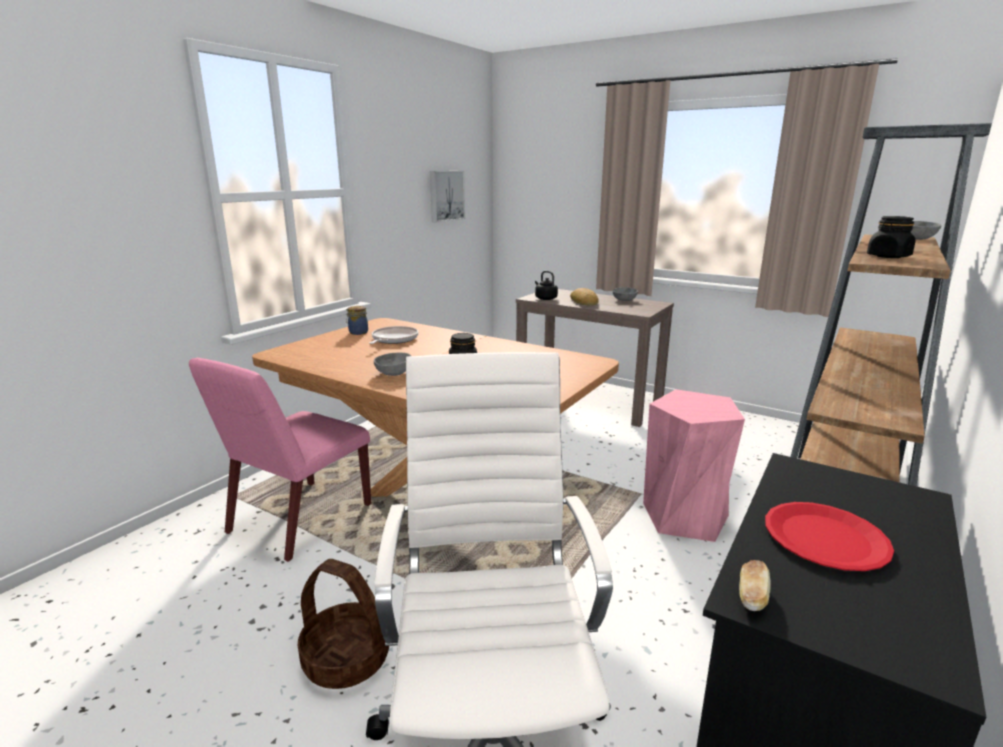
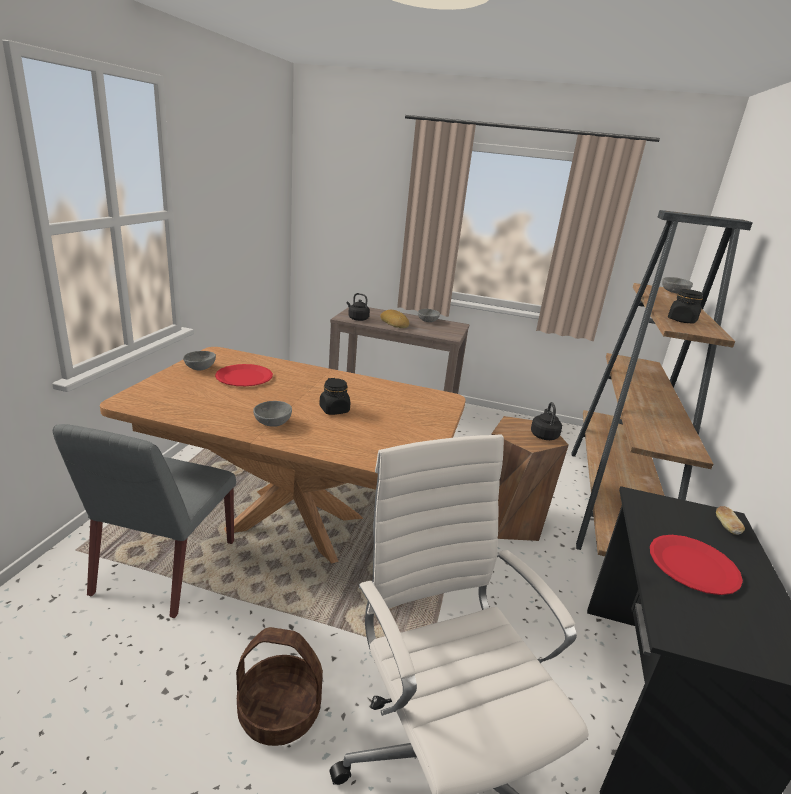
camera: 20 degrees left, 5 degrees up
(299, 519) = (165, 568): pink chair -> grey chair
(357, 332) = (199, 368): jar -> grey bowl
(393, 339) = (244, 377): frying pan -> red plate
(445, 195) = (254, 212): picture -> none
(685, 517) = (509, 520): pink stool -> brown stool
(716, 408) = (544, 435): none -> black kettle
(752, 597) = (676, 630): bread -> bread (726, 527)

